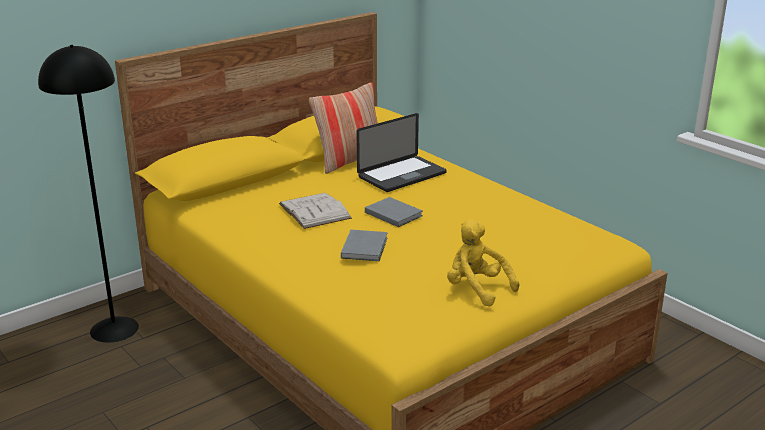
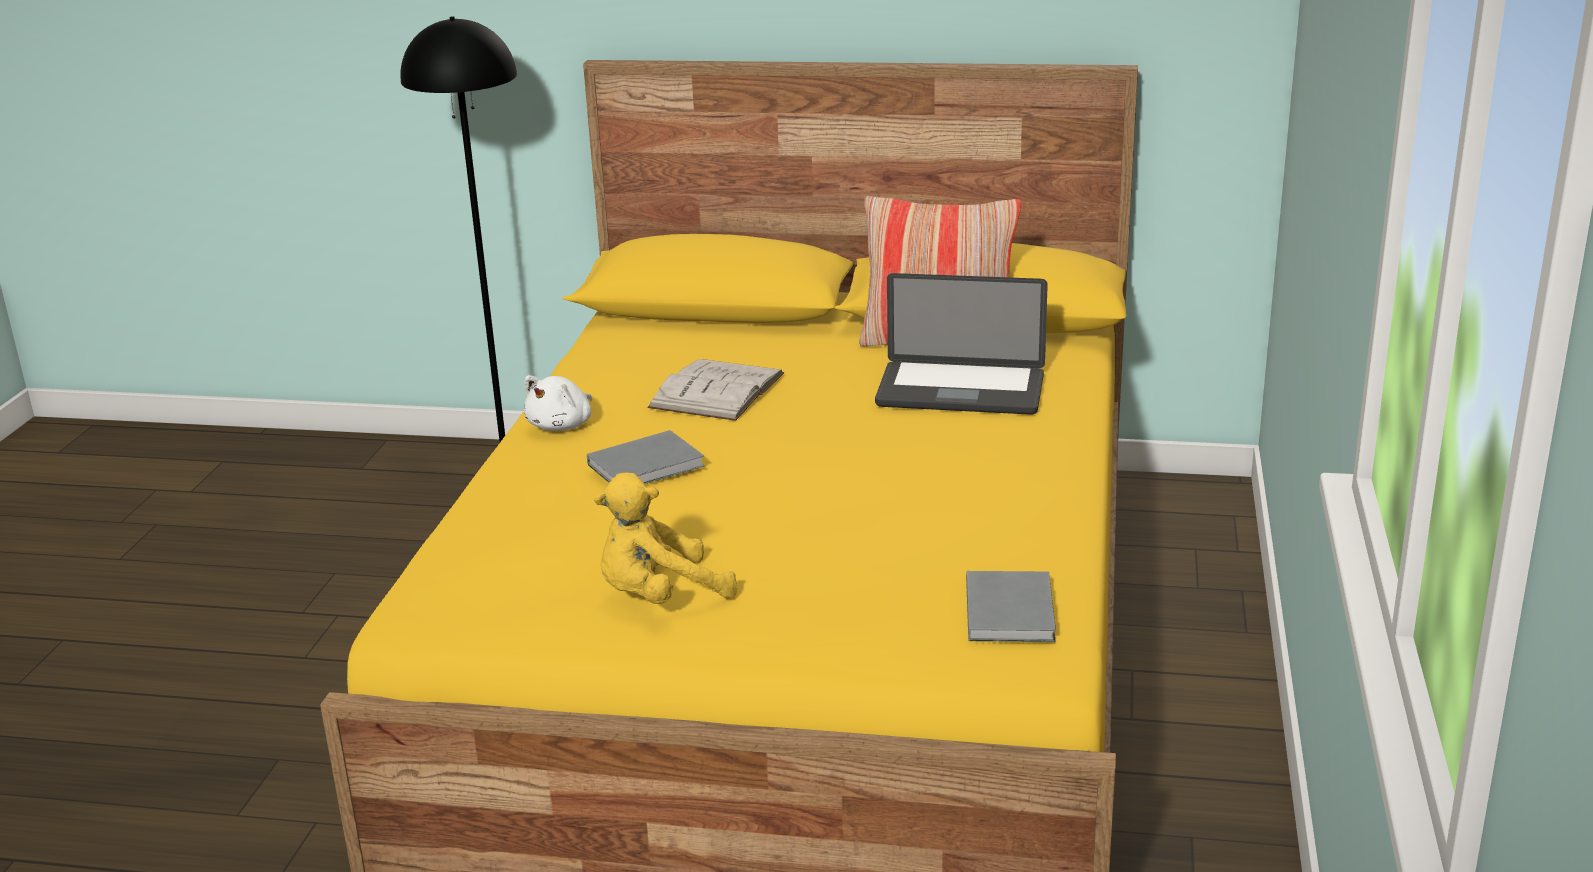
camera: 50 degrees right, 0 degrees up
(280, 252) = (562, 425): none -> white plush toy
(393, 213) = (803, 439): grey book -> grey book (1011, 610)
(477, 289) = (659, 597): yellow plush toy -> yellow plush toy turned 120 degrees counterclockwise

